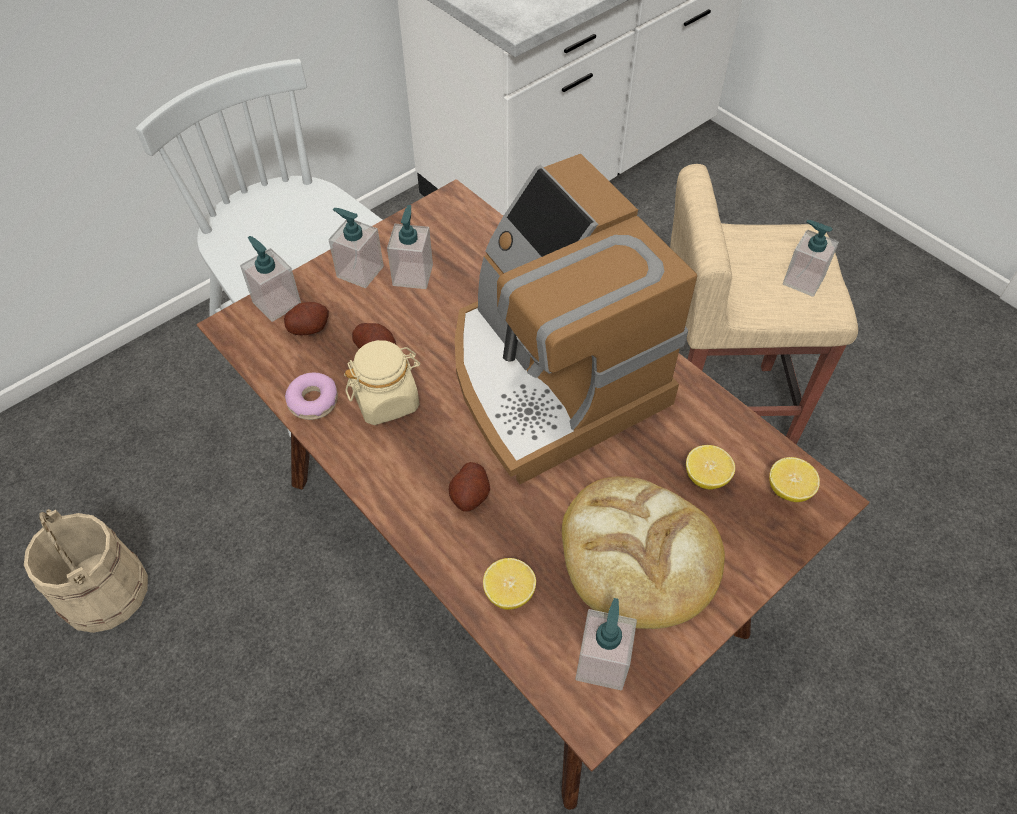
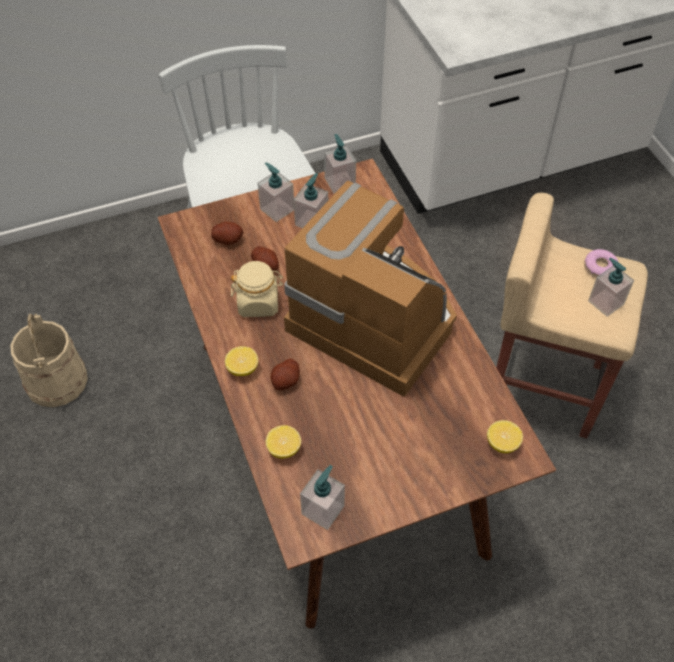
camera: 20 degrees right, 0 degrees up
(276, 303) = (213, 217): soap dispenser -> soap dispenser (339, 182)
(313, 401) = (211, 290): donut -> donut (600, 268)
(550, 377) = (374, 319): coffee machine -> coffee machine turned 135 degrees clockwise
(639, 554) = (378, 452): bread -> none
(706, 477) = (449, 417): lemon -> lemon (242, 368)

